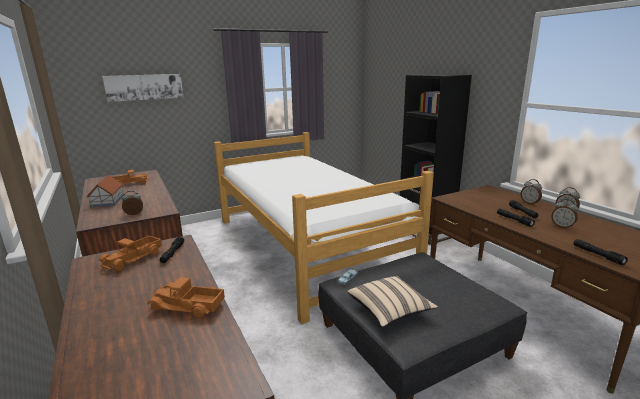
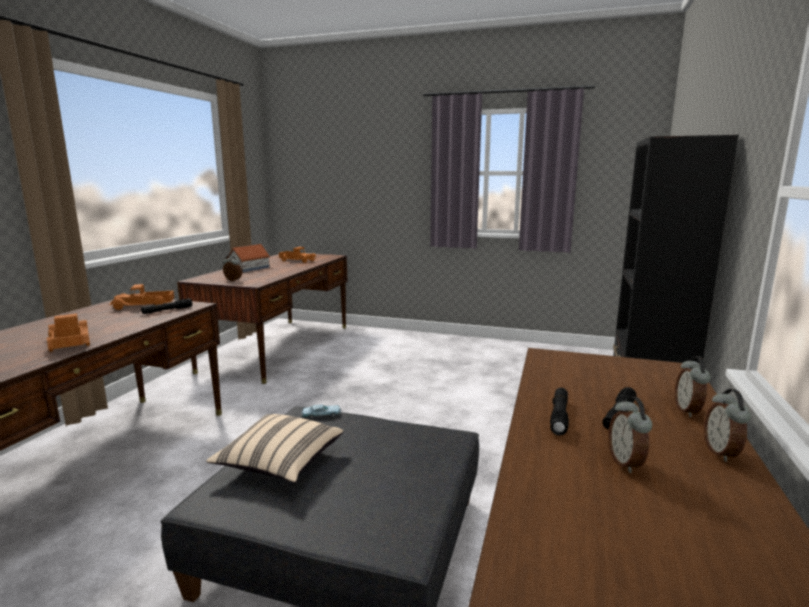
camera: 45 degrees right, 5 degrees down
(144, 87) = (349, 163): picture -> none
(307, 246) = (439, 388): bed -> none
(597, 255) = (532, 528): black flashlight -> none

